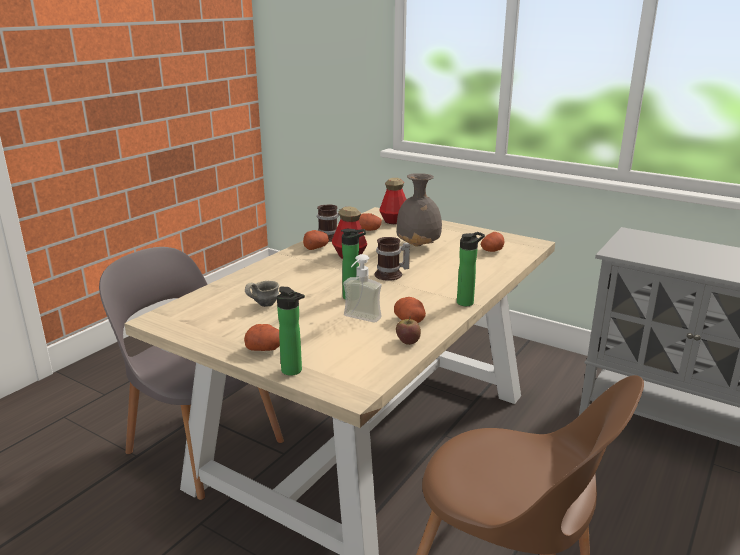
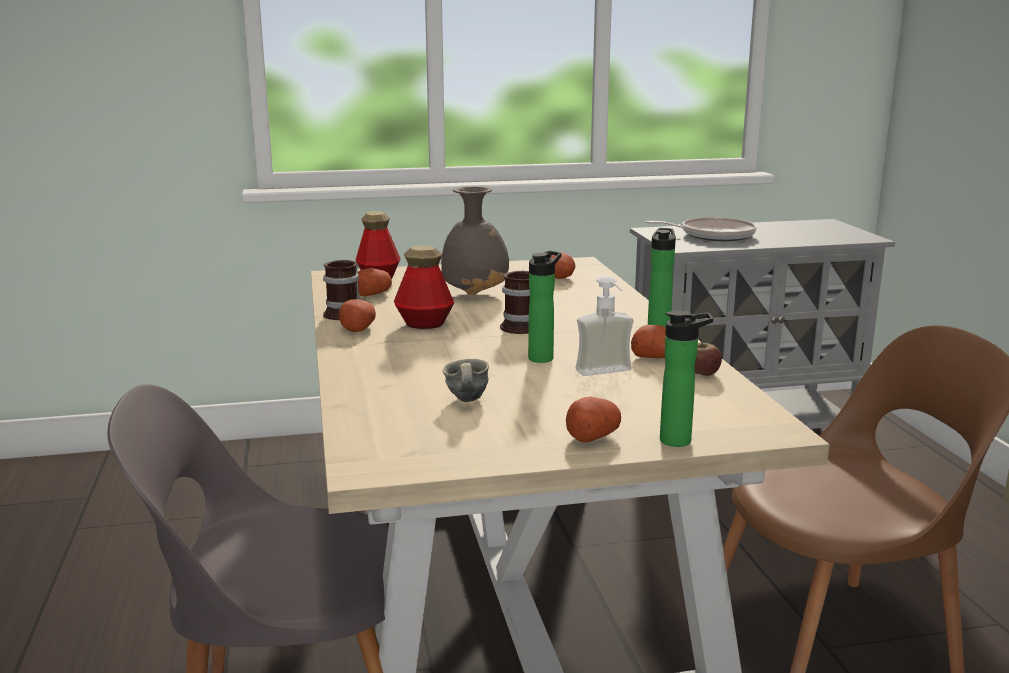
camera: 45 degrees left, 5 degrees down
(669, 249) = (713, 235): none -> frying pan

